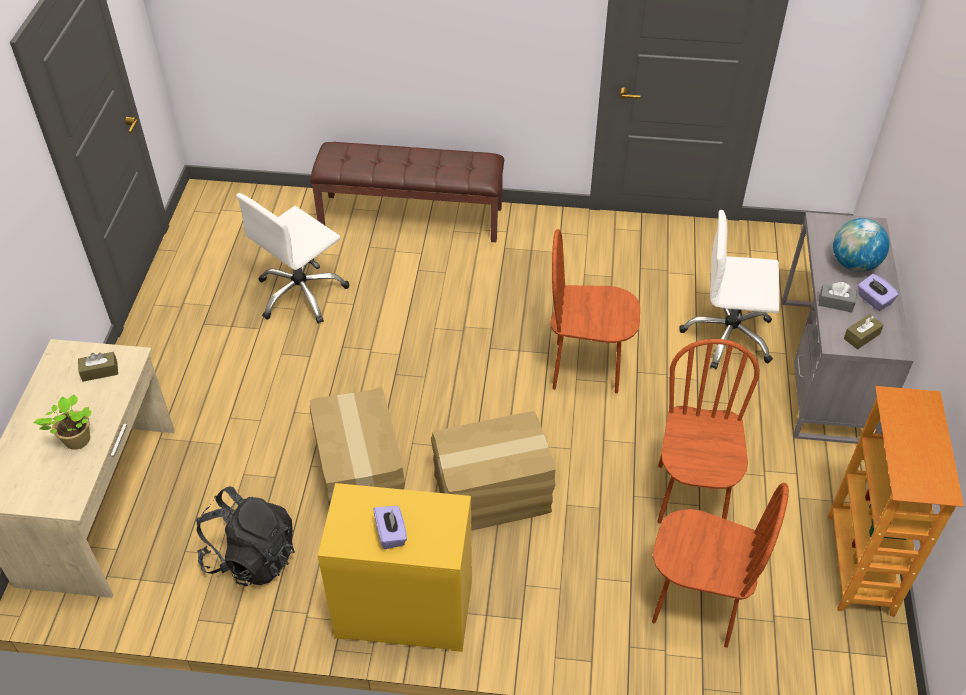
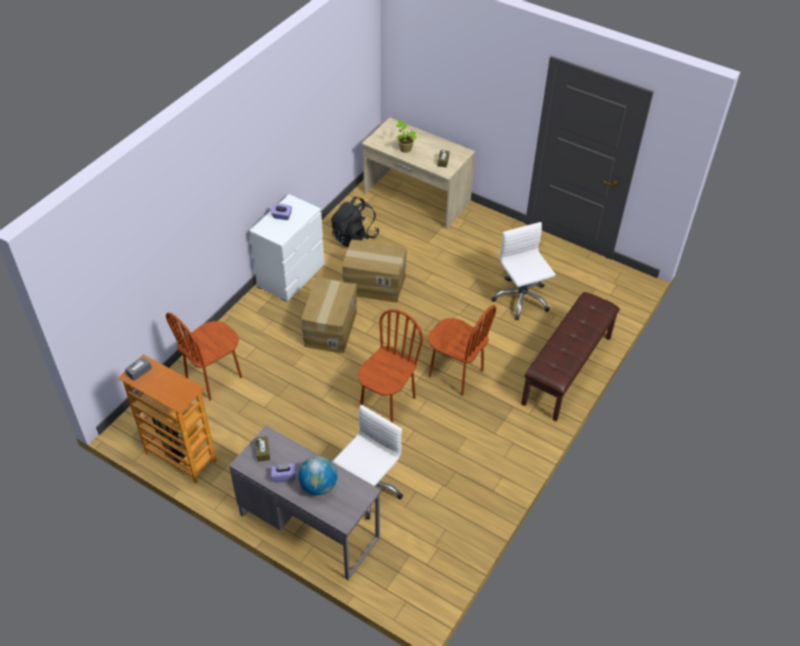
camera: 115 degrees right, 0 degrees up
(403, 610) = (291, 275): yellow dresser -> white dresser
(691, 497) = (271, 406): brown chair -> brown chair (456, 374)
(835, 303) = (295, 455): grey tissue box -> grey tissue box (139, 371)

